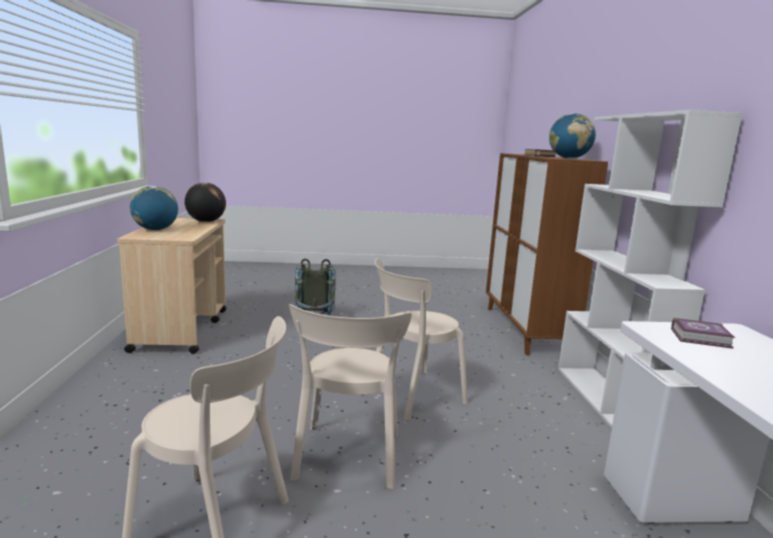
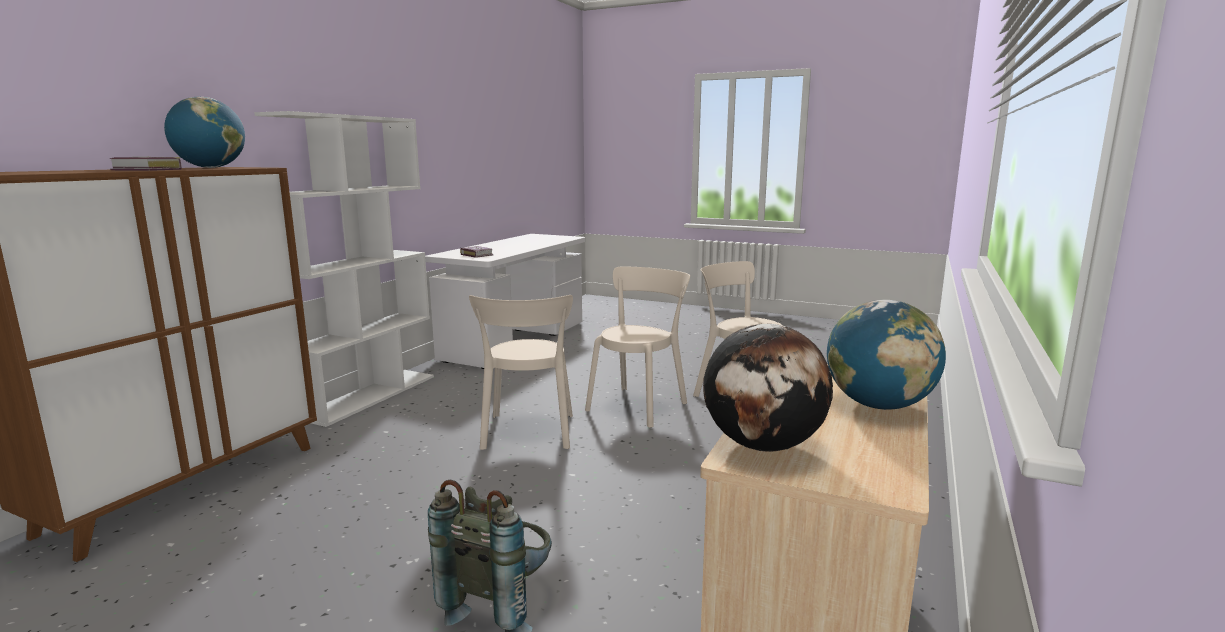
camera: 150 degrees left, 0 degrees up
(411, 395) = (528, 434): beige chair -> beige chair turned 90 degrees clockwise

